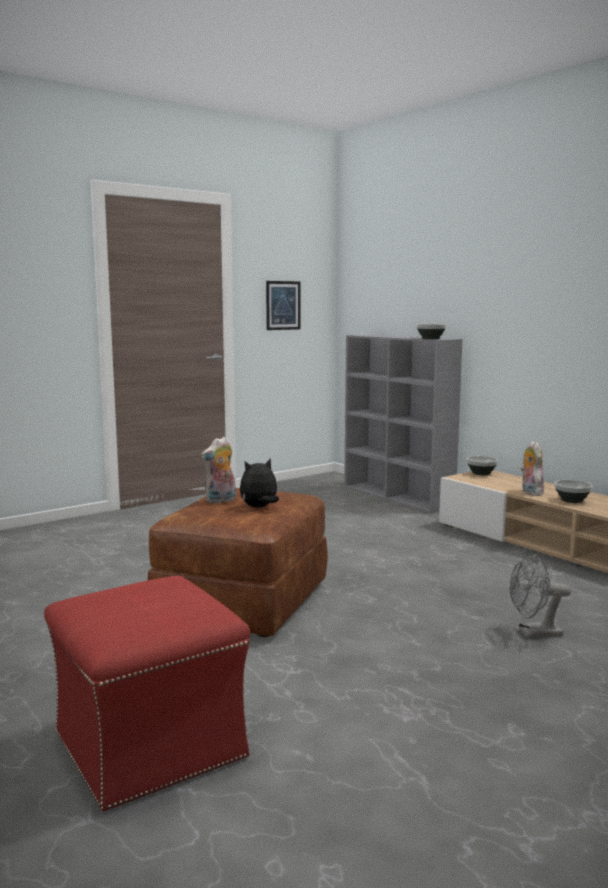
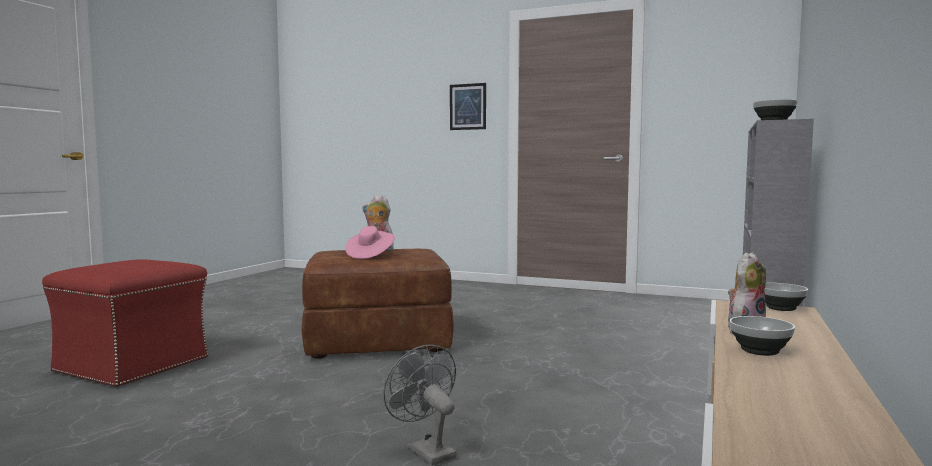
camera: 60 degrees right, 5 degrees down
(259, 507) = (370, 255): plush toy -> pink hat
(283, 305) = (709, 105): picture -> picture (468, 106)

